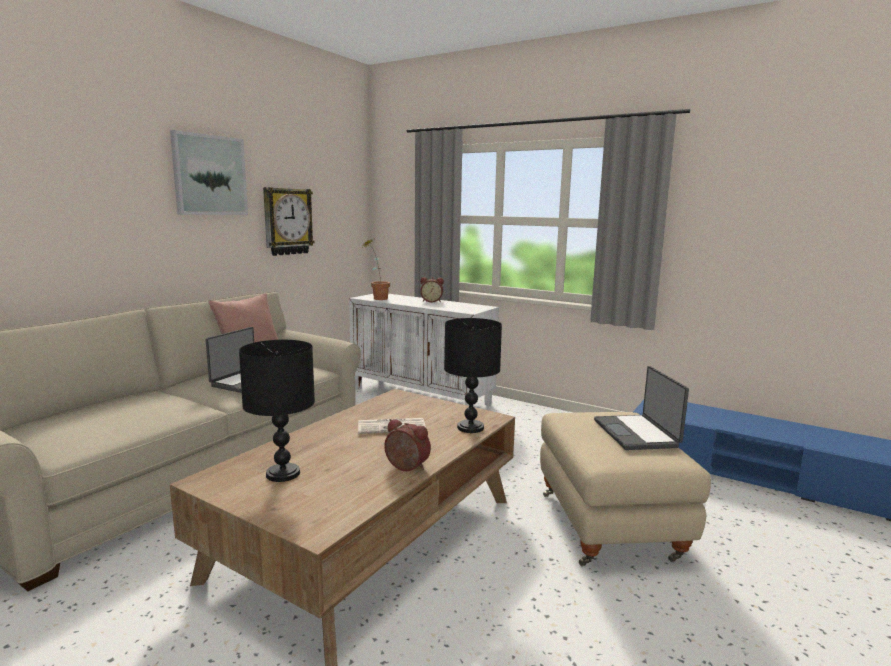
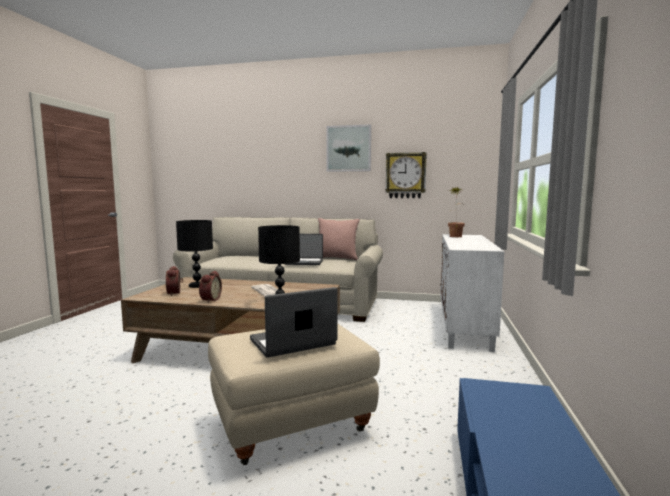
camera: 70 degrees right, 5 degrees down
(431, 301) = (478, 241): alarm clock -> alarm clock (175, 293)

